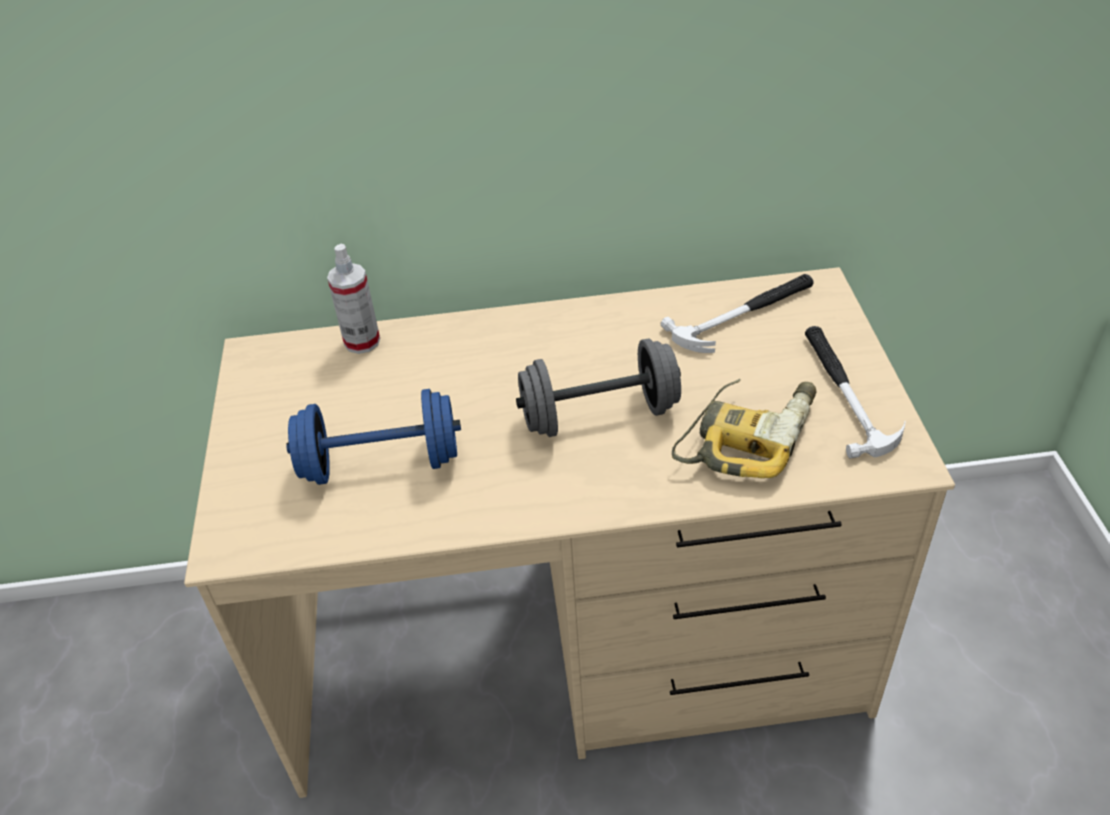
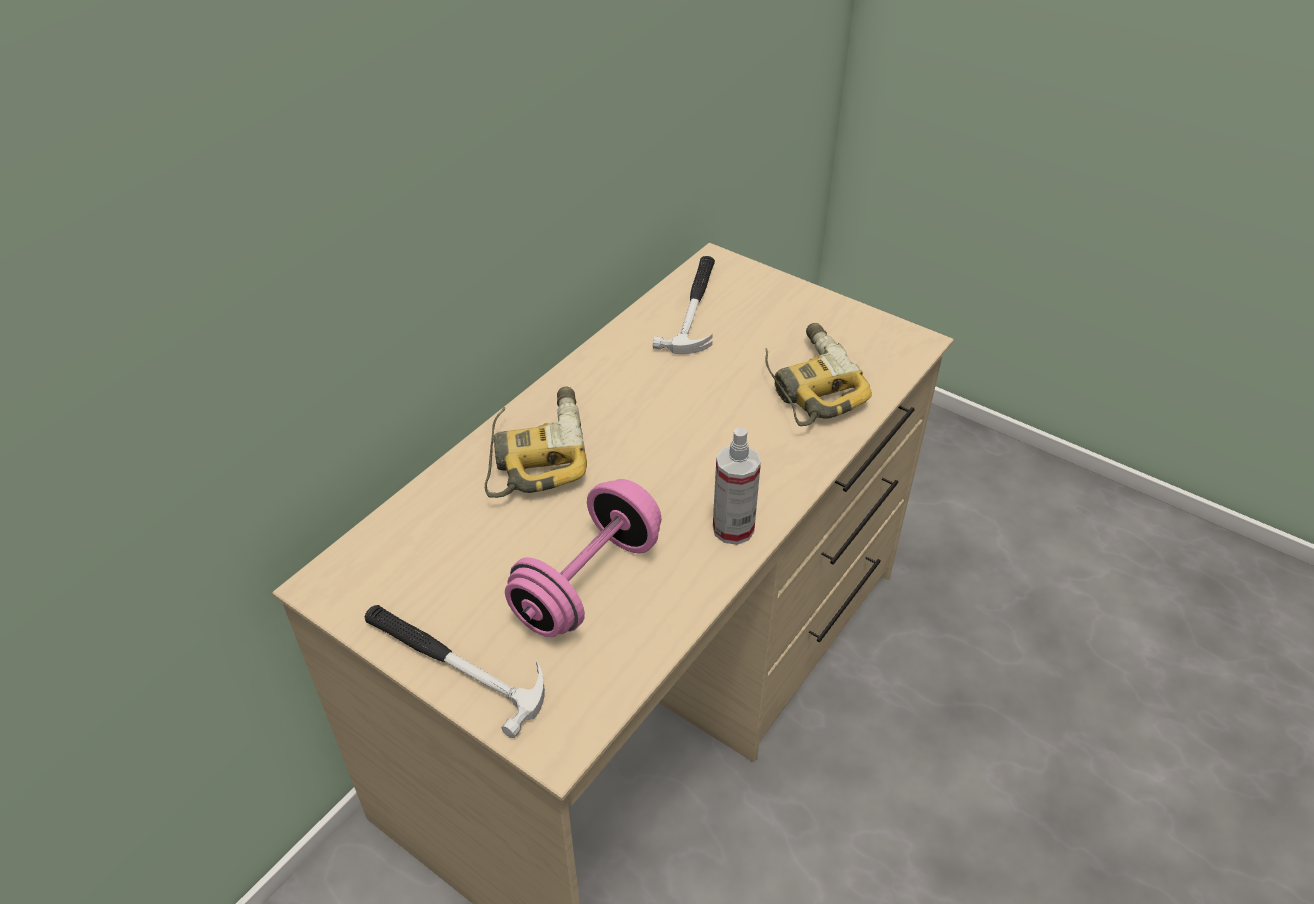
camera: 50 degrees left, 0 degrees up
(362, 341) = (422, 506): spray bottle -> spray bottle (733, 529)
(381, 463) = (587, 582): blue dumbbell -> pink dumbbell
(475, 352) = (536, 452): none -> power drill
(599, 415) = (697, 435): grey dumbbell -> none
(845, 392) = (825, 321): hammer -> hammer (453, 663)

